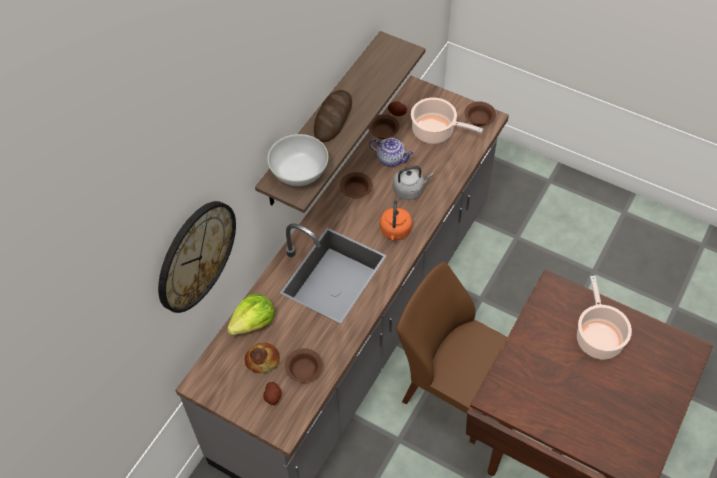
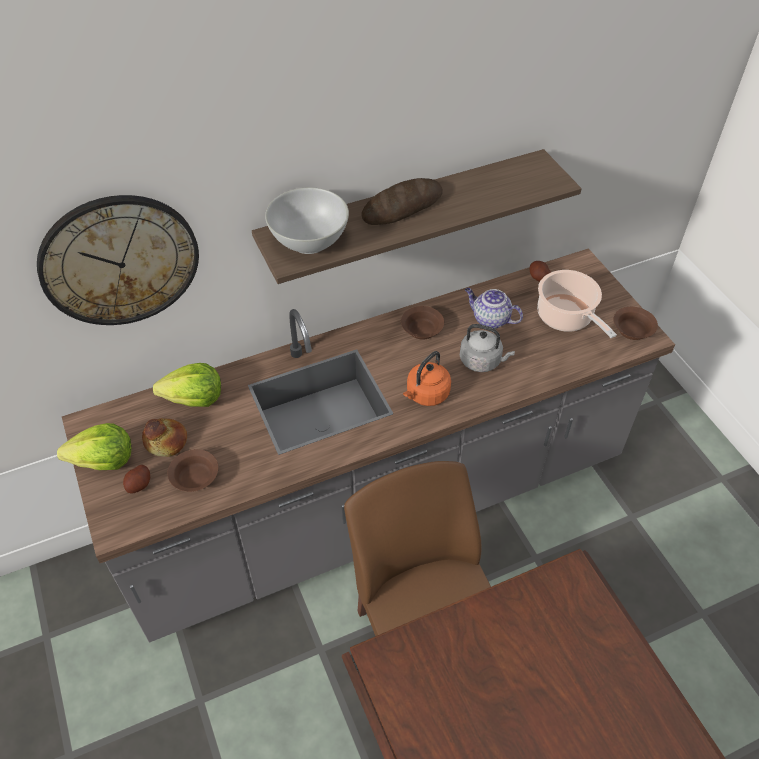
camera: 35 degrees right, 5 degrees down
(235, 397) = (104, 461): none -> lettuce
(383, 131) = (506, 287): brown bowl -> none
(391, 159) = (490, 319): teapot -> teapot turned 150 degrees clockwise
(598, 337) = (584, 678): cooking pot -> none

